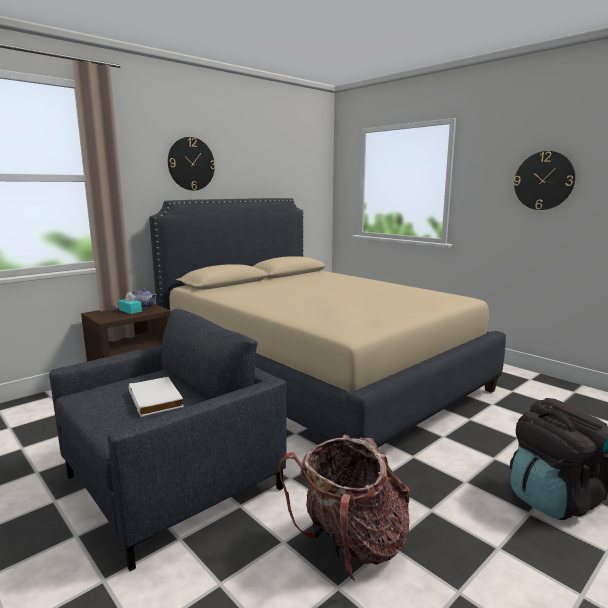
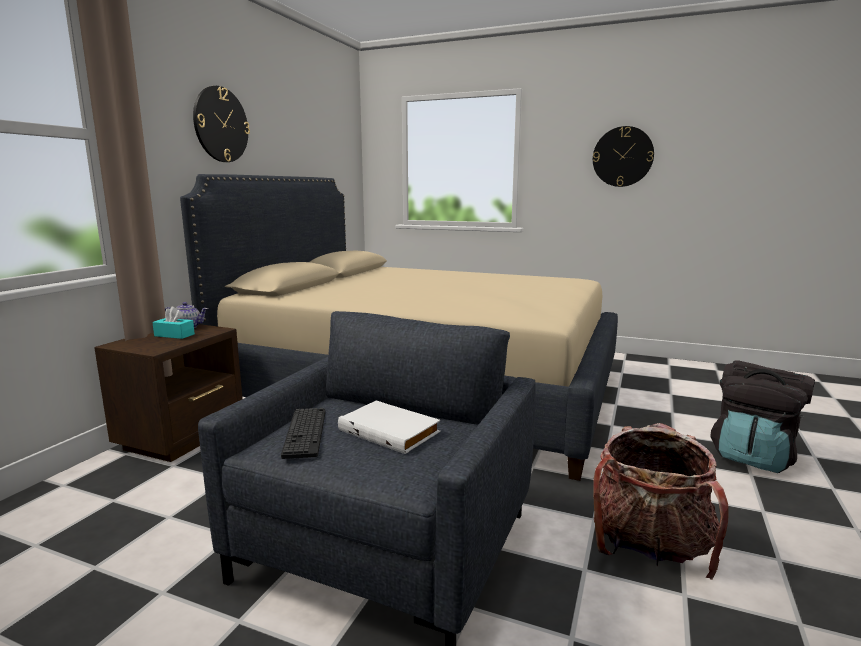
camera: 25 degrees left, 0 degrees up
(110, 390) = (305, 433): none -> keyboard

